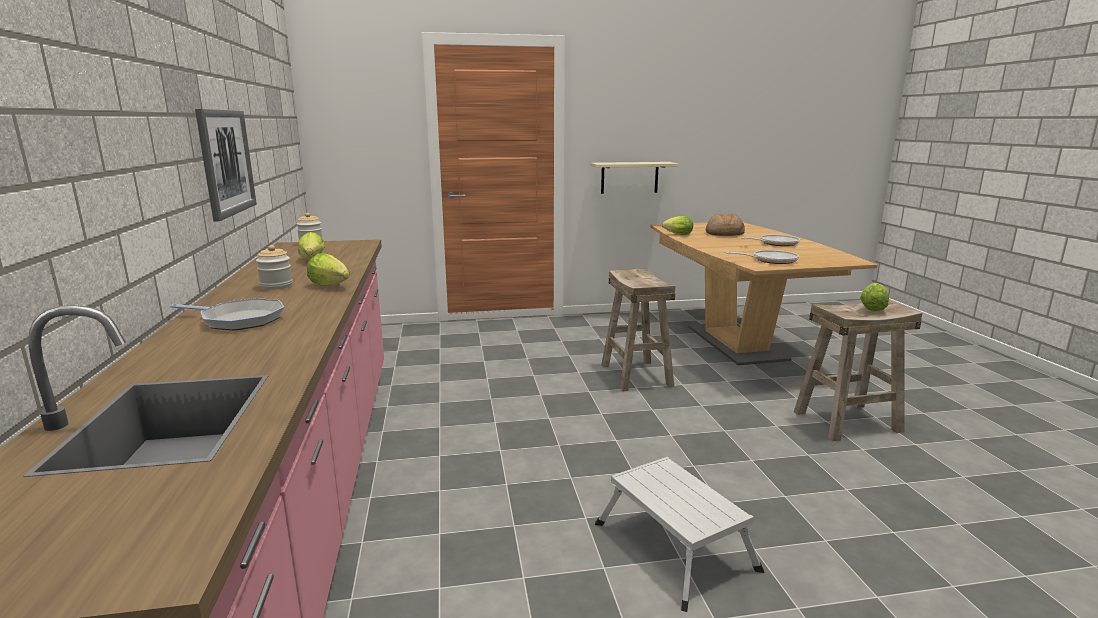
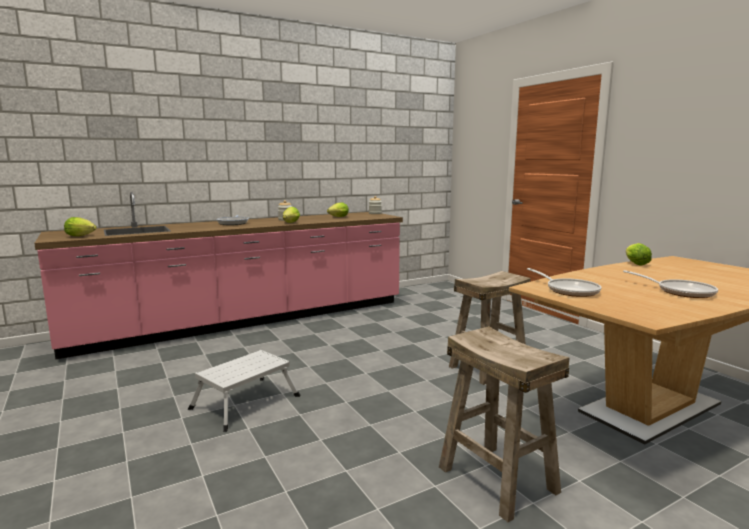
camera: 70 degrees right, 5 degrees down
(226, 162) = (317, 164): picture -> none
(629, 177) = (664, 201): beige shelf -> none
(724, 234) = (689, 275): bread -> none
(872, 308) = (518, 351): lettuce -> lettuce (82, 236)

